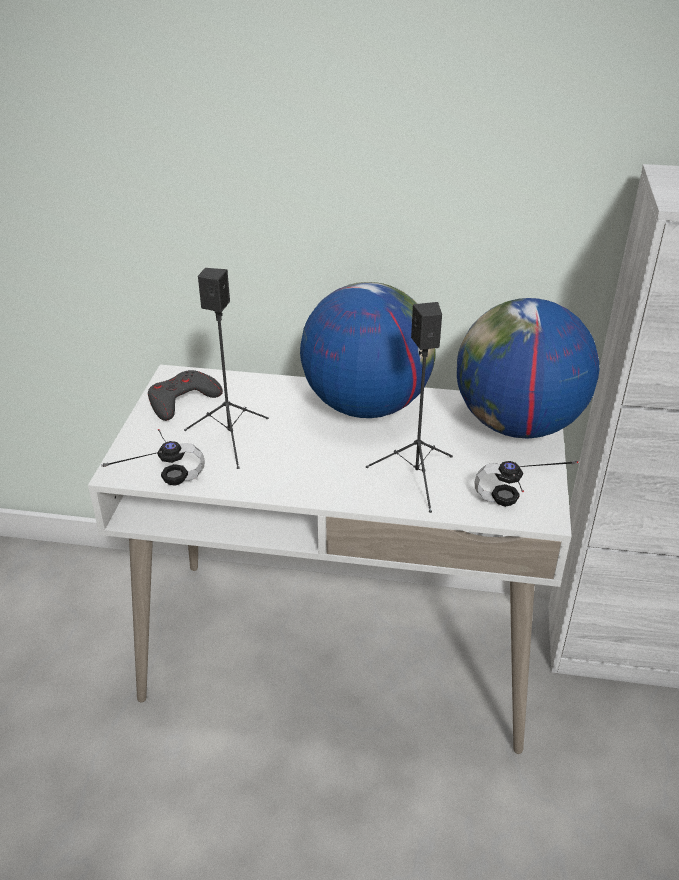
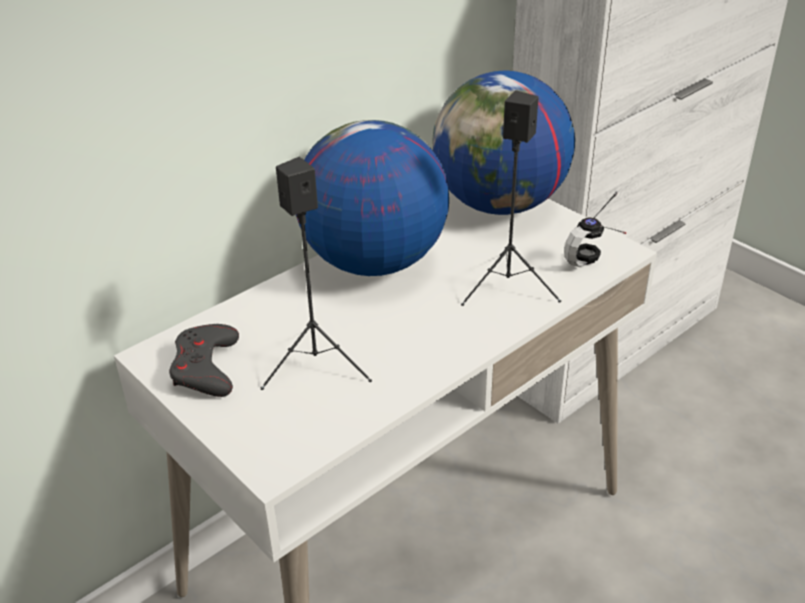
camera: 50 degrees left, 0 degrees up
(157, 477) = (318, 442): headphones -> none

